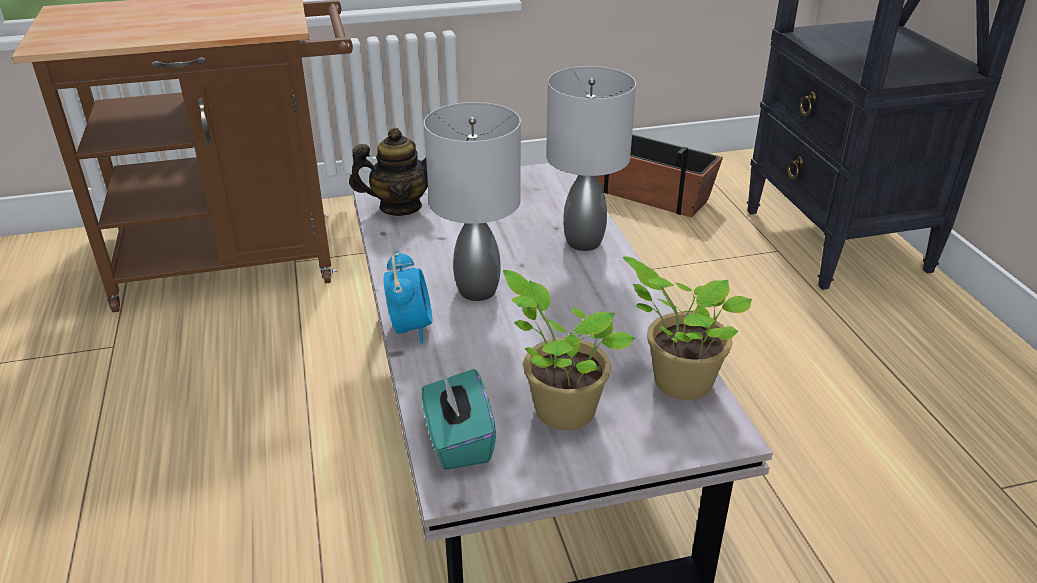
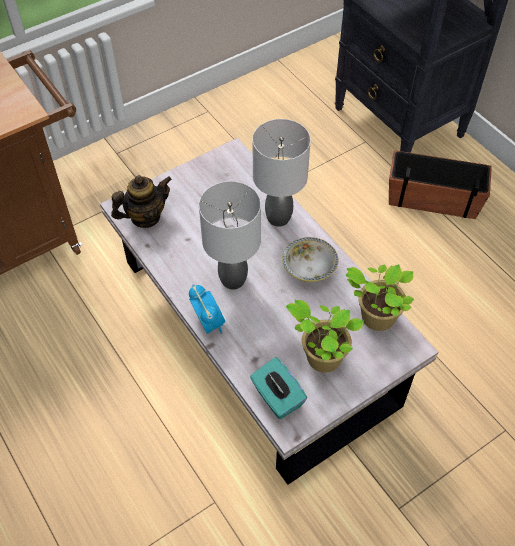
camera: 20 degrees left, 20 degrees up
(598, 303) = (309, 269): none -> bowl
(651, 194) = (265, 107): planter -> planter (433, 198)

